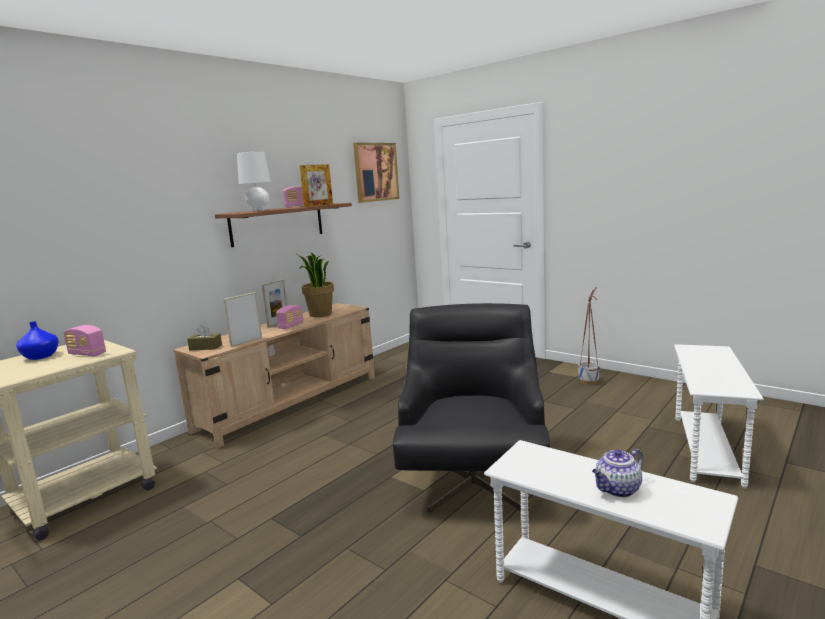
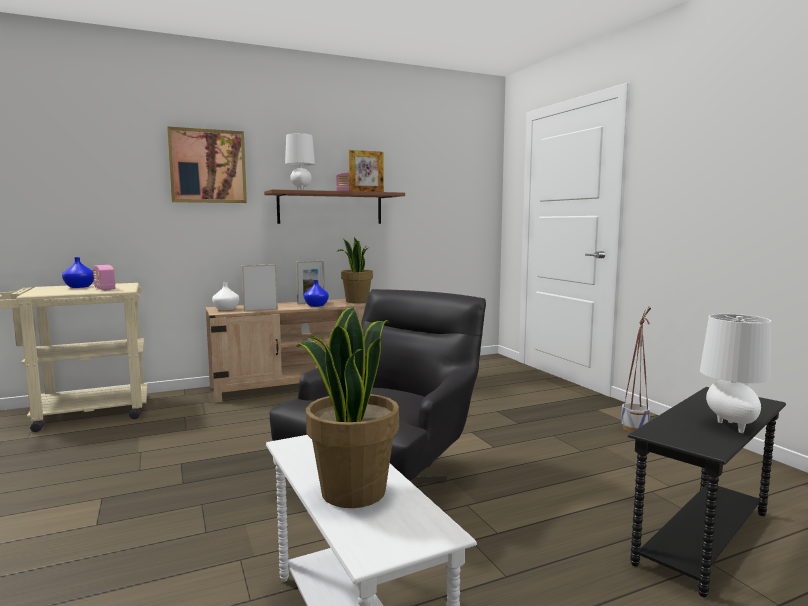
camera: 25 degrees right, 5 degrees down
(205, 347) = (227, 309): brown tissue box -> white vase
(291, 326) = (316, 305): radio -> blue vase
(375, 172) = (456, 168): picture -> picture (208, 166)
(617, 490) = (352, 491): teapot -> potted plant
(706, 450) = (701, 537): white side table -> black side table
(730, 371) = (729, 425): none -> white table lamp

